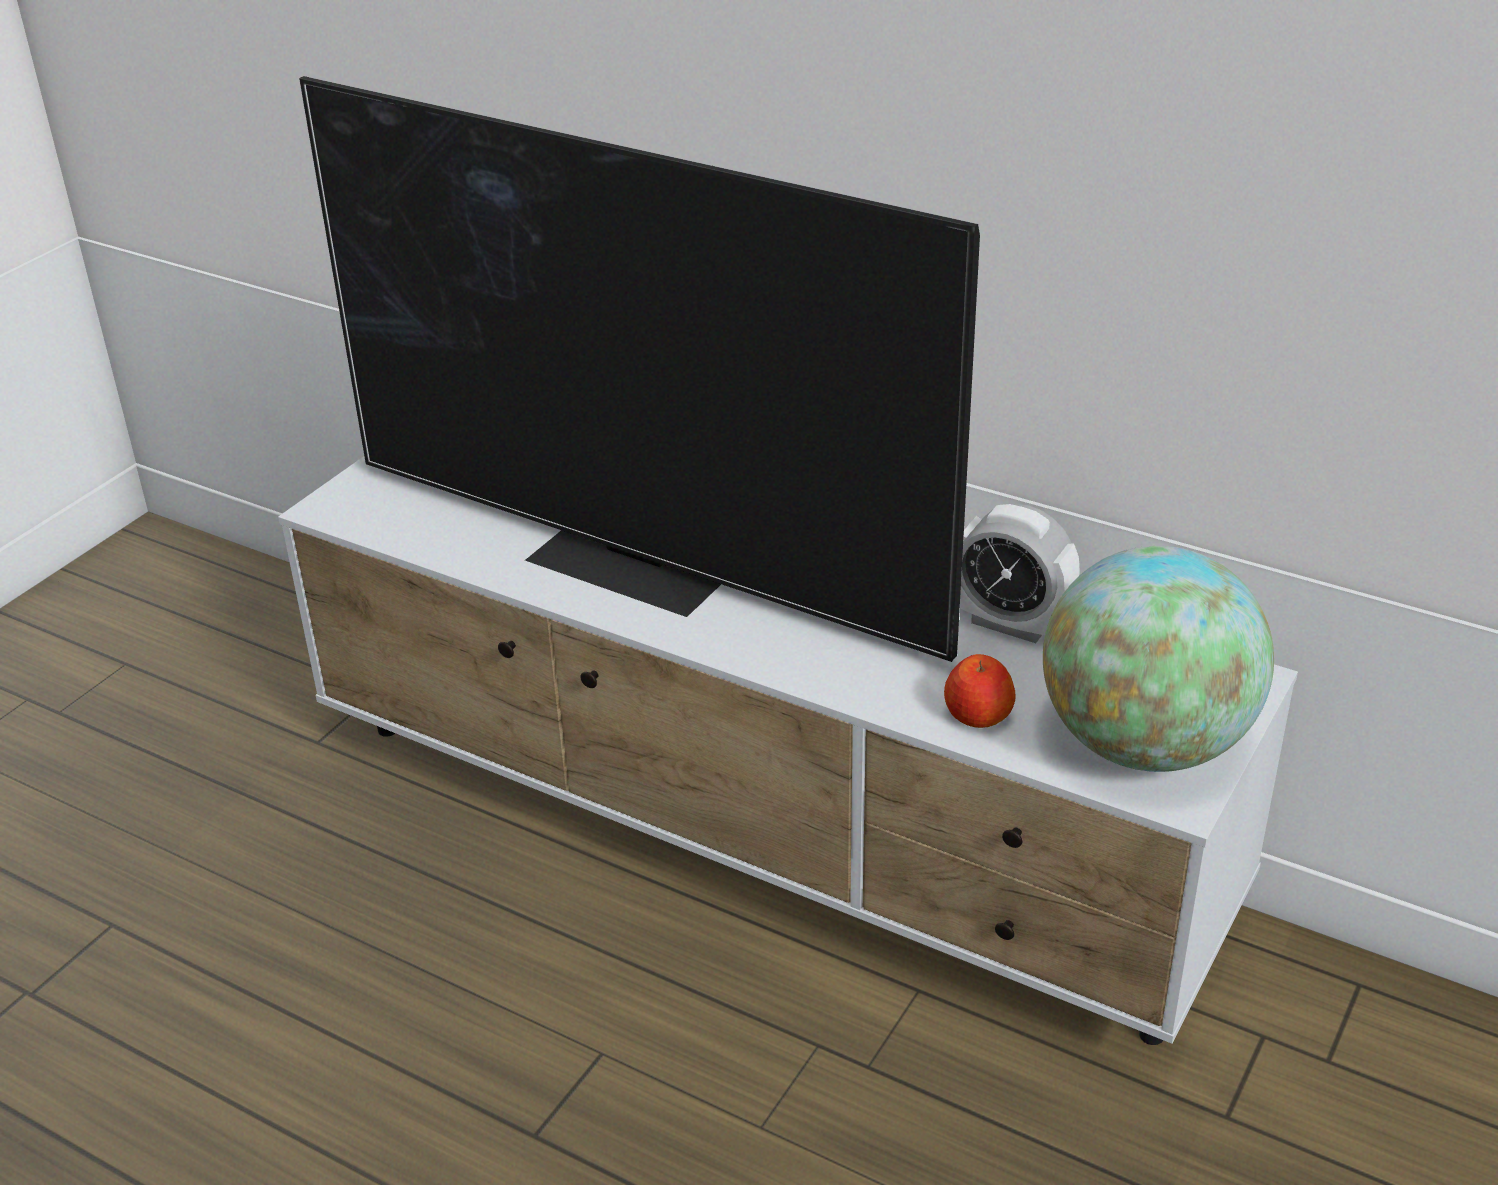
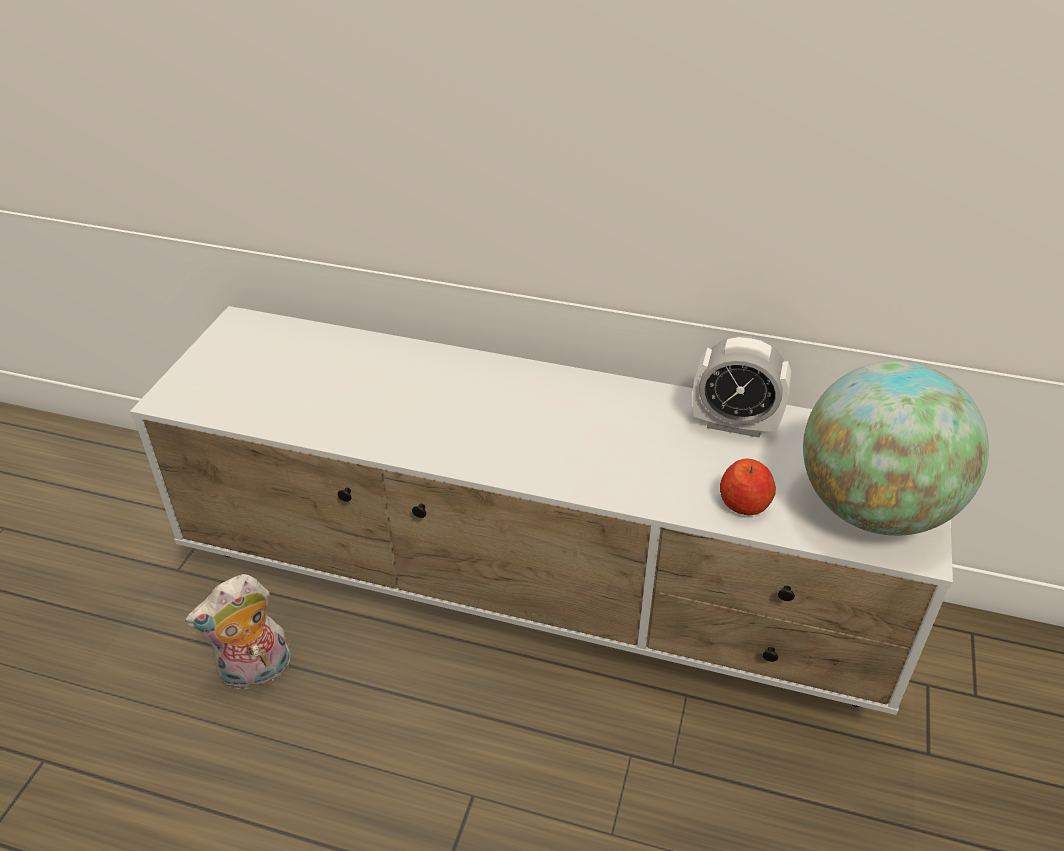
camera: 15 degrees left, 5 degrees up
(379, 873) = (255, 673): none -> plush toy
(638, 561) = (438, 411): television -> none

